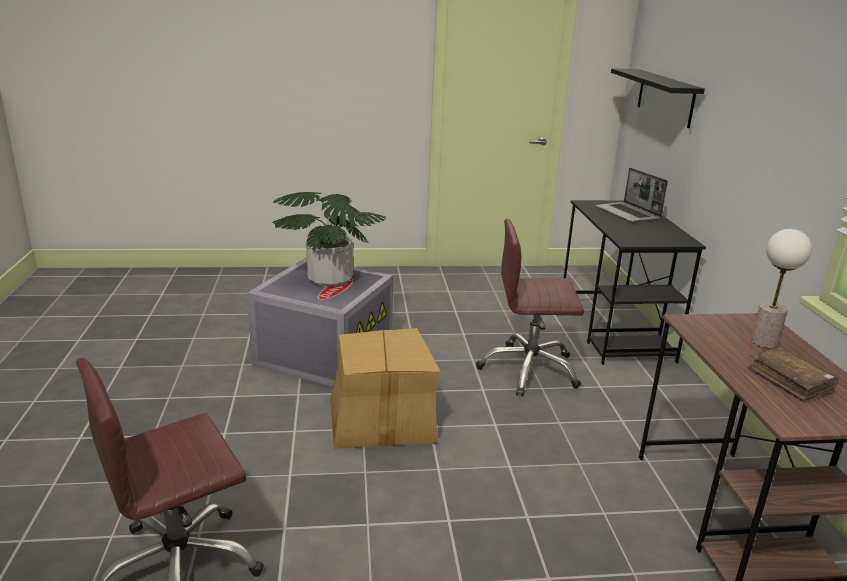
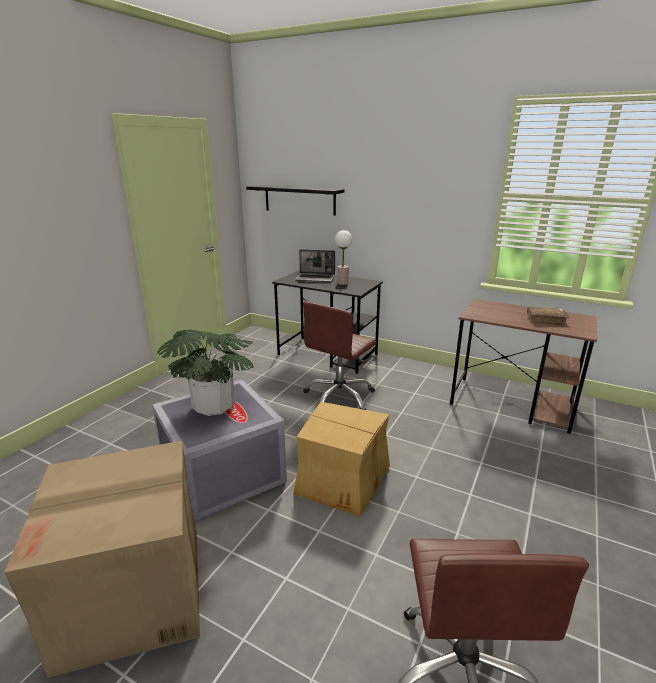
camera: 55 degrees left, 0 degrees up
(166, 373) = (135, 594): none -> cardboard box
(764, 342) = (504, 310): table lamp -> table lamp (342, 283)

